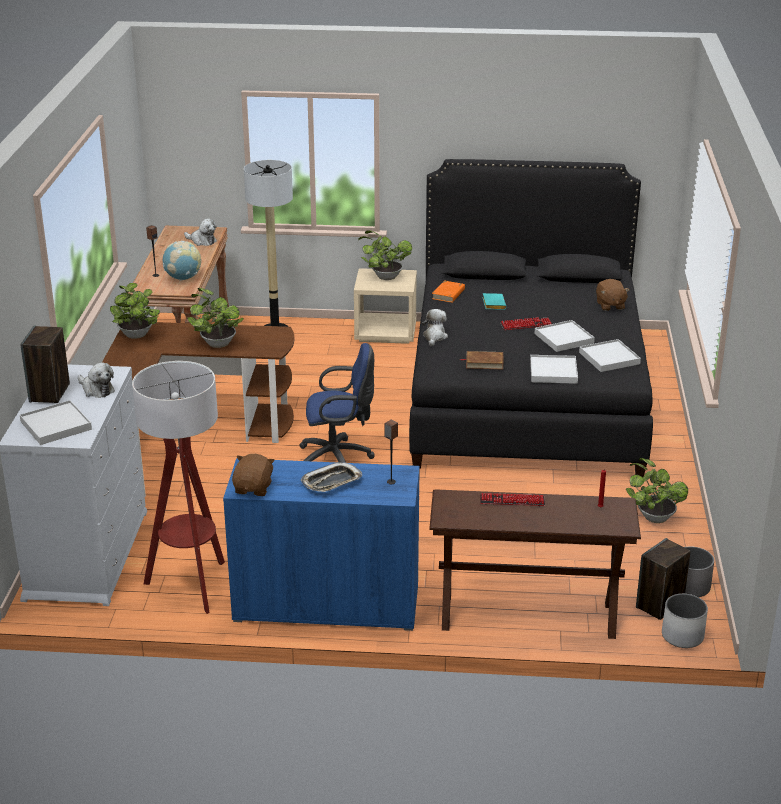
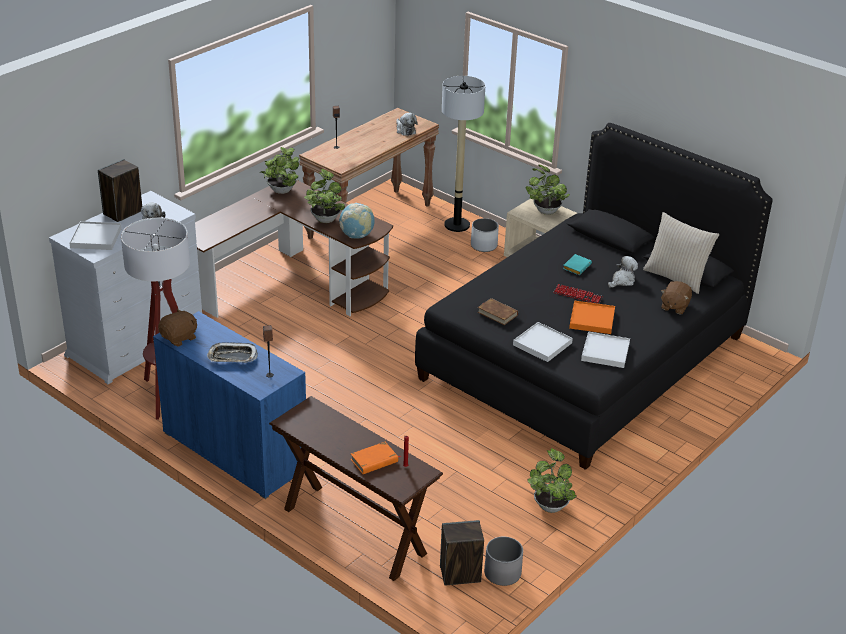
camera: 35 degrees right, 5 degrees up
(183, 278) = (351, 156): globe -> globe (356, 236)
(338, 458) = (376, 347): blue office chair -> none
(434, 337) = (491, 276): plush toy -> plush toy (622, 281)
(448, 294) = (553, 244): orange book -> orange book (374, 461)
(512, 501) = (350, 430): keyboard -> none
(564, 338) = (592, 319): white tray -> orange tray
(580, 284) = (676, 277): none -> beige pillow
(682, 636) = (445, 606): white planter -> white planter (484, 245)

